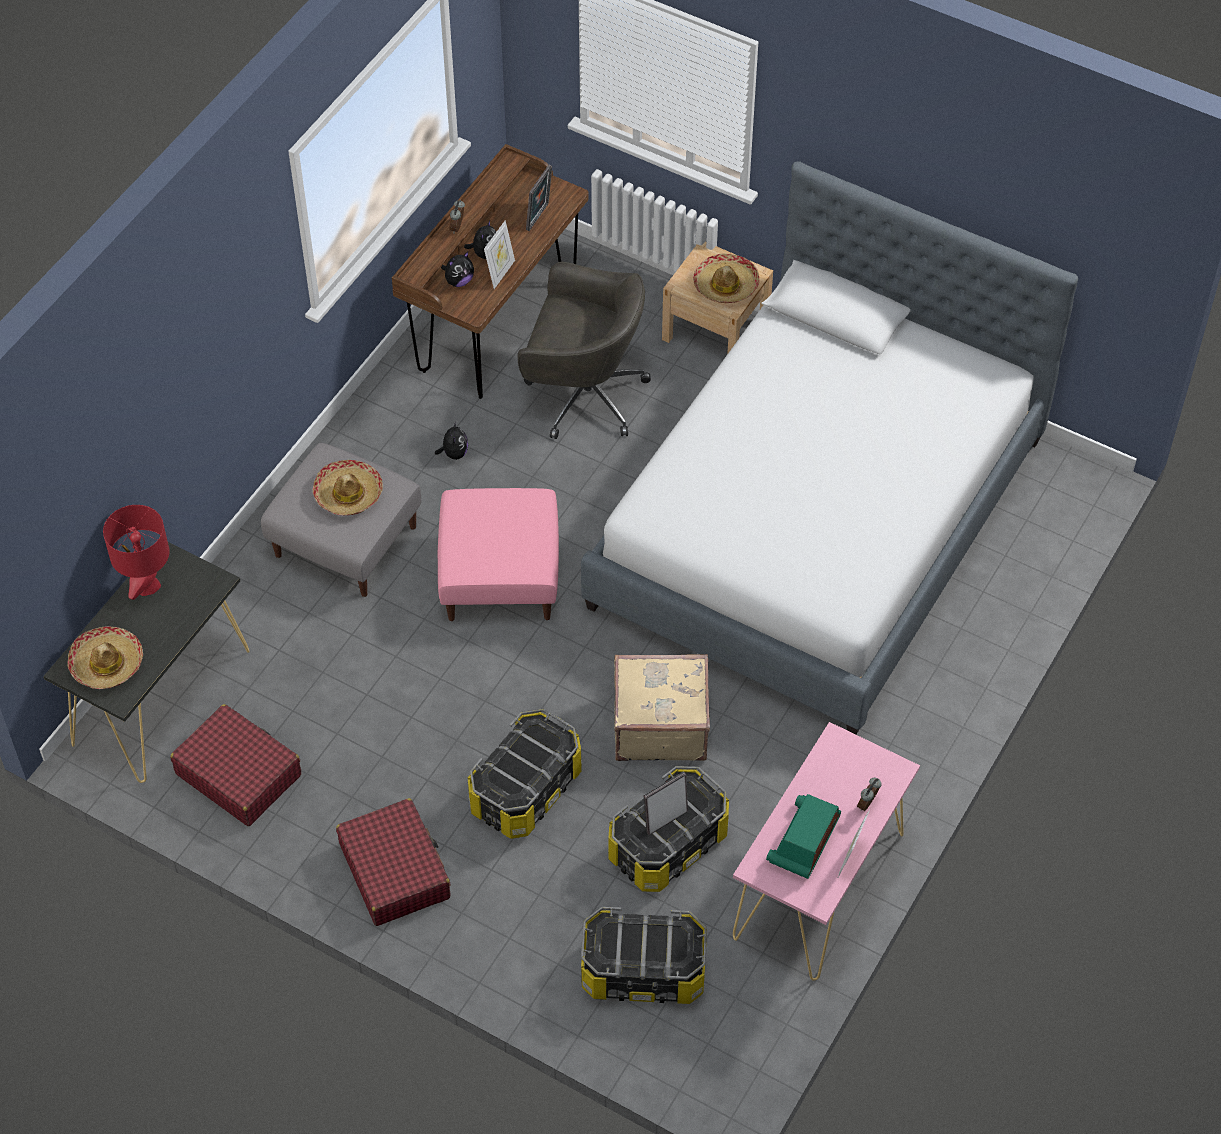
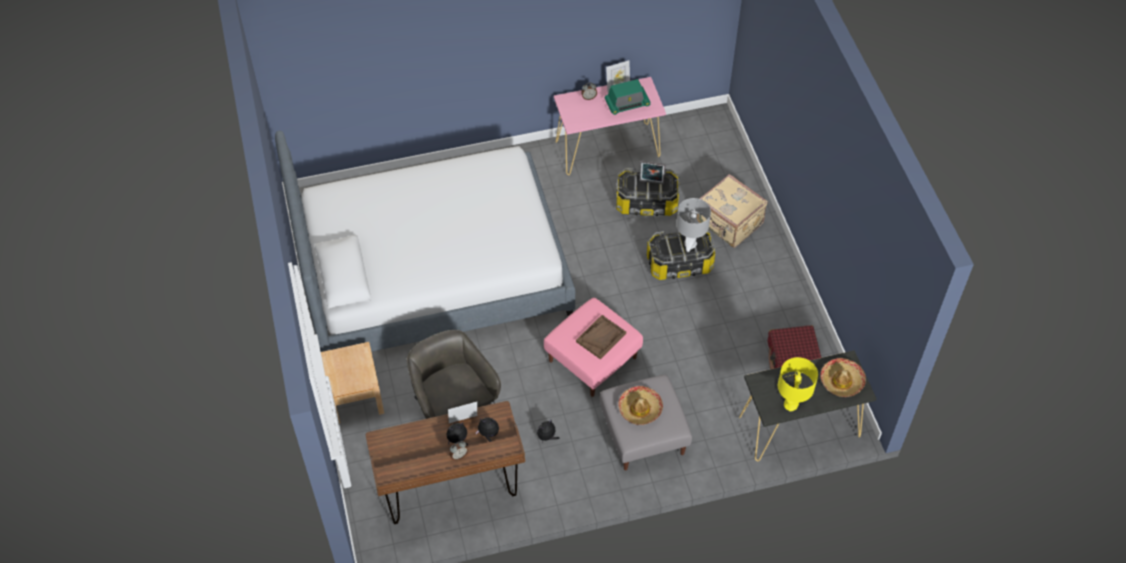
camera: 135 degrees left, 0 degrees up
(148, 586) = (791, 404): red table lamp -> yellow table lamp
(395, 870) = (764, 274): red suitcase -> none
(484, 536) = (601, 337): none -> brown tray
(514, 770) = (690, 244): none -> grey table lamp
(539, 217) = (407, 438): picture frame -> none
(643, 970) = (704, 171): storage box -> none
(659, 724) = (598, 246): beige suitcase -> beige suitcase (729, 223)
(726, 285) = (350, 362): hat -> none

